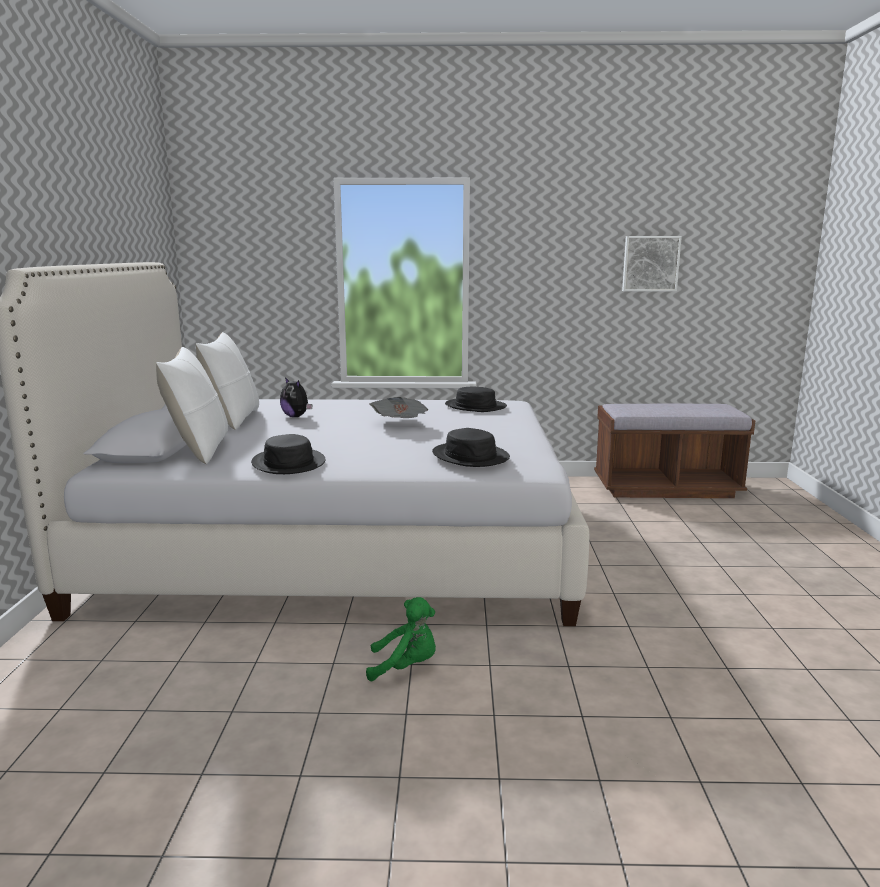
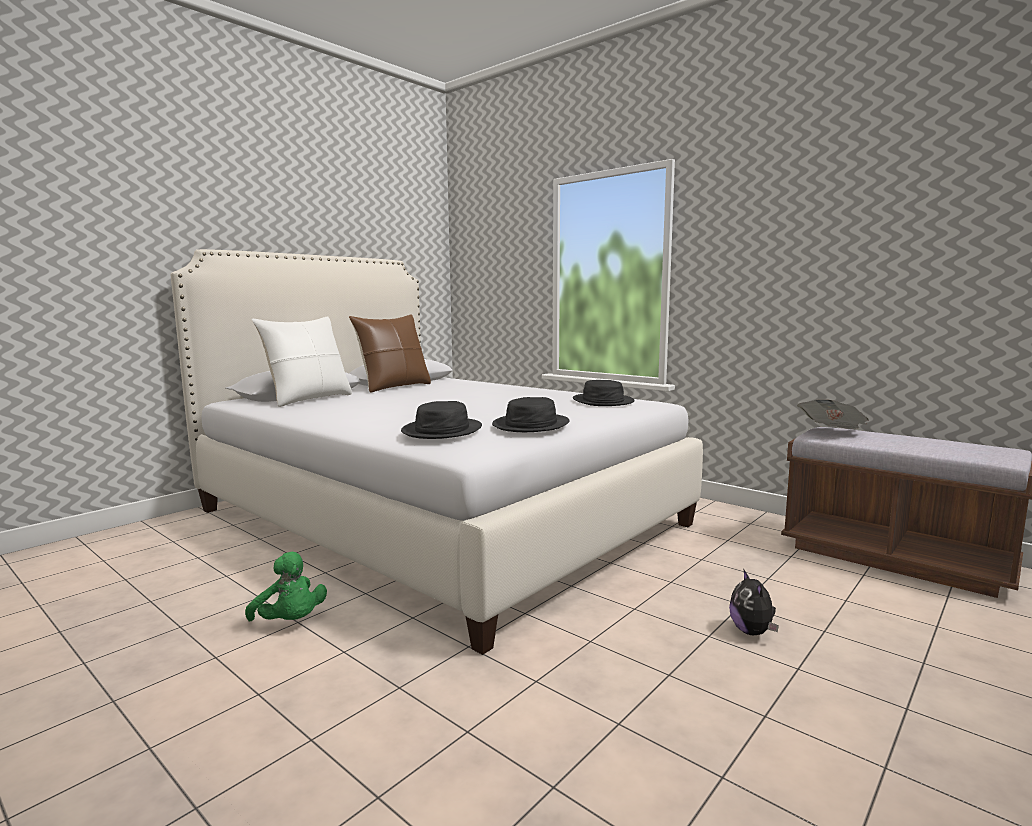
camera: 40 degrees right, 5 degrees down
(233, 419) = (394, 387): white pillow -> brown pillow
(289, 463) = (321, 414): black hat -> black hat (531, 425)
(296, 416) = (438, 390): plush toy -> plush toy (752, 632)
(400, 424) = (489, 404): newspaper -> newspaper (832, 432)
(650, 263) = (901, 239): picture -> none

